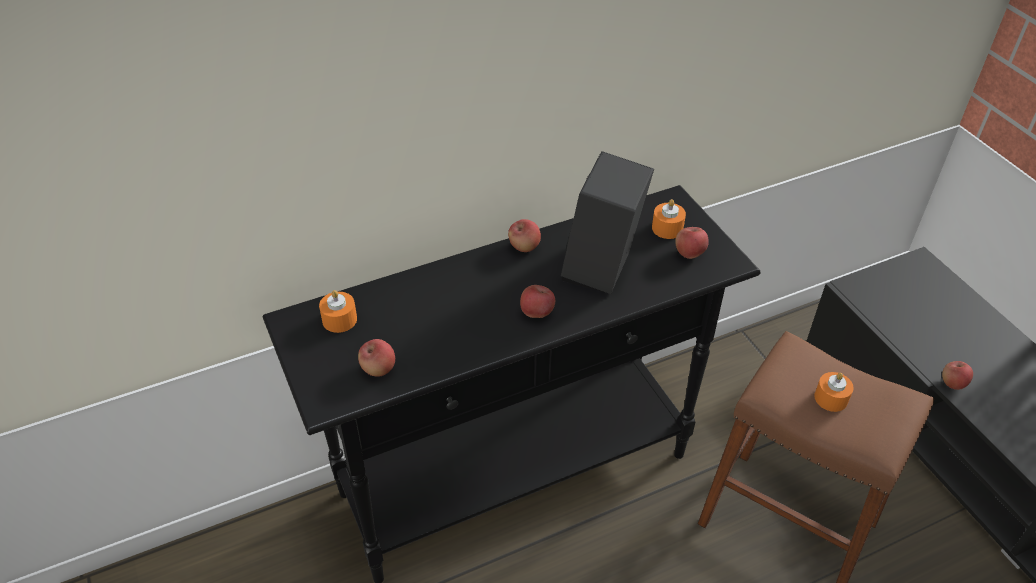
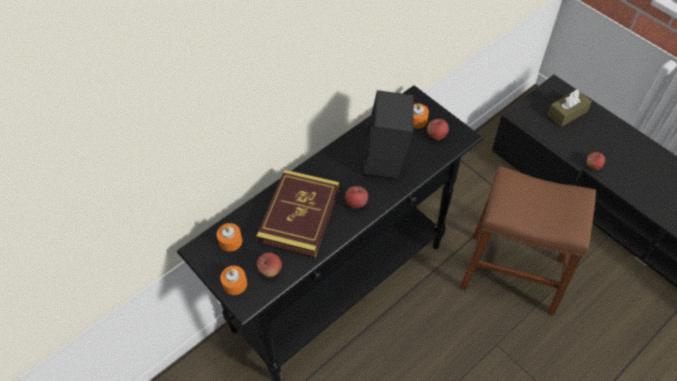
camera: 15 degrees left, 10 degrees up
(448, 310) = (299, 216): none -> book
(524, 247) = (331, 156): apple -> none
(831, 398) = (538, 206): orange candle -> orange candle (235, 284)
(930, 302) = (567, 113): none -> brown tissue box

